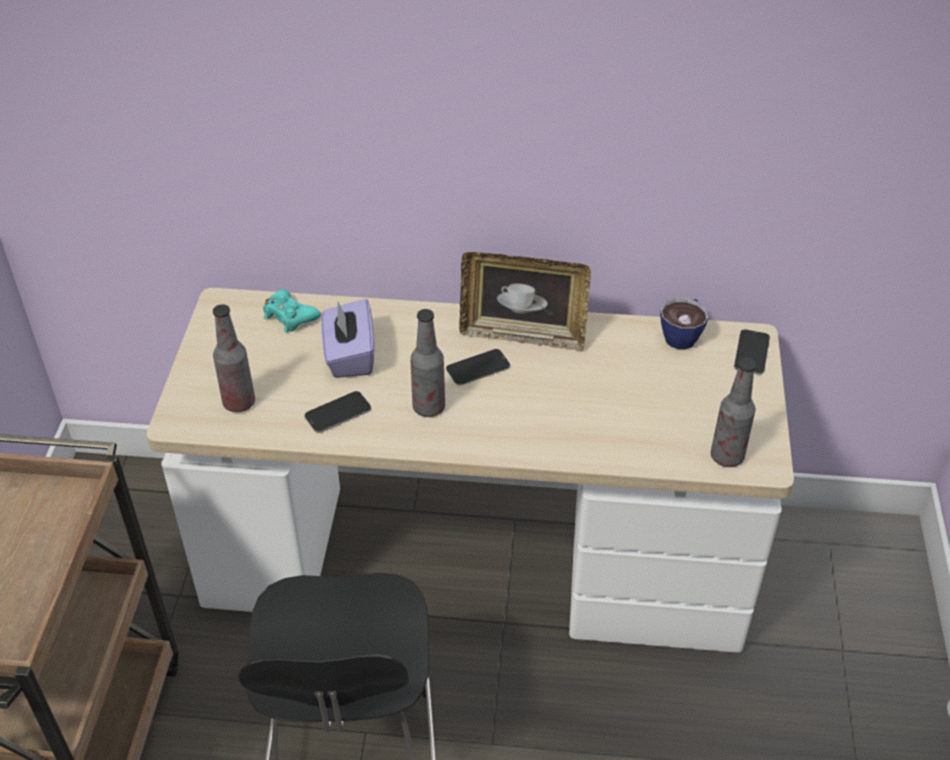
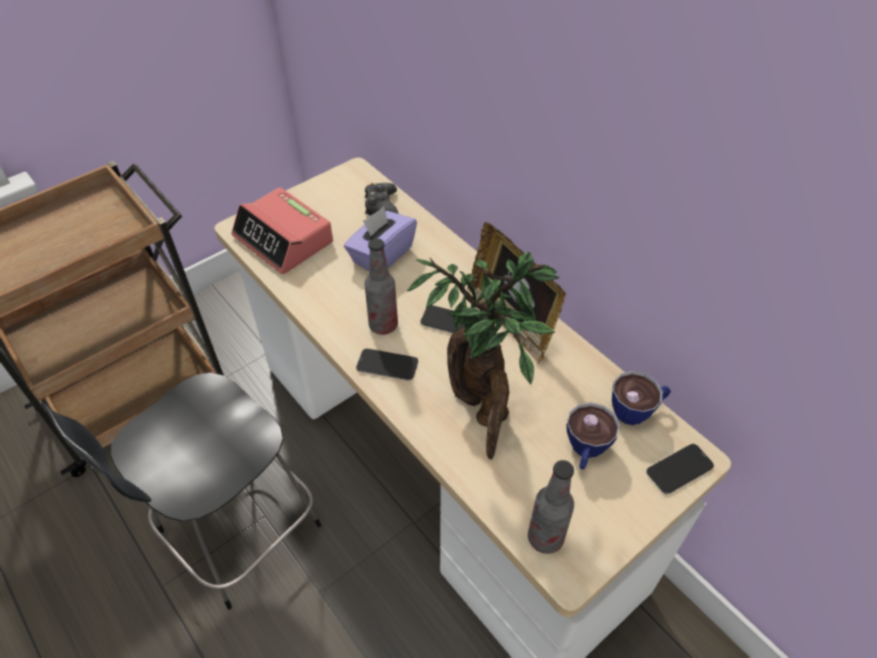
camera: 45 degrees right, 5 degrees up
(239, 403) = (284, 240): bottle -> alarm clock
(290, 316) = (381, 205): turquoise game controller -> black game controller
(338, 413) = (326, 287): phone -> phone (387, 365)
(584, 412) = (481, 411): none -> potted plant
(684, 385) = (585, 451): none -> cup

